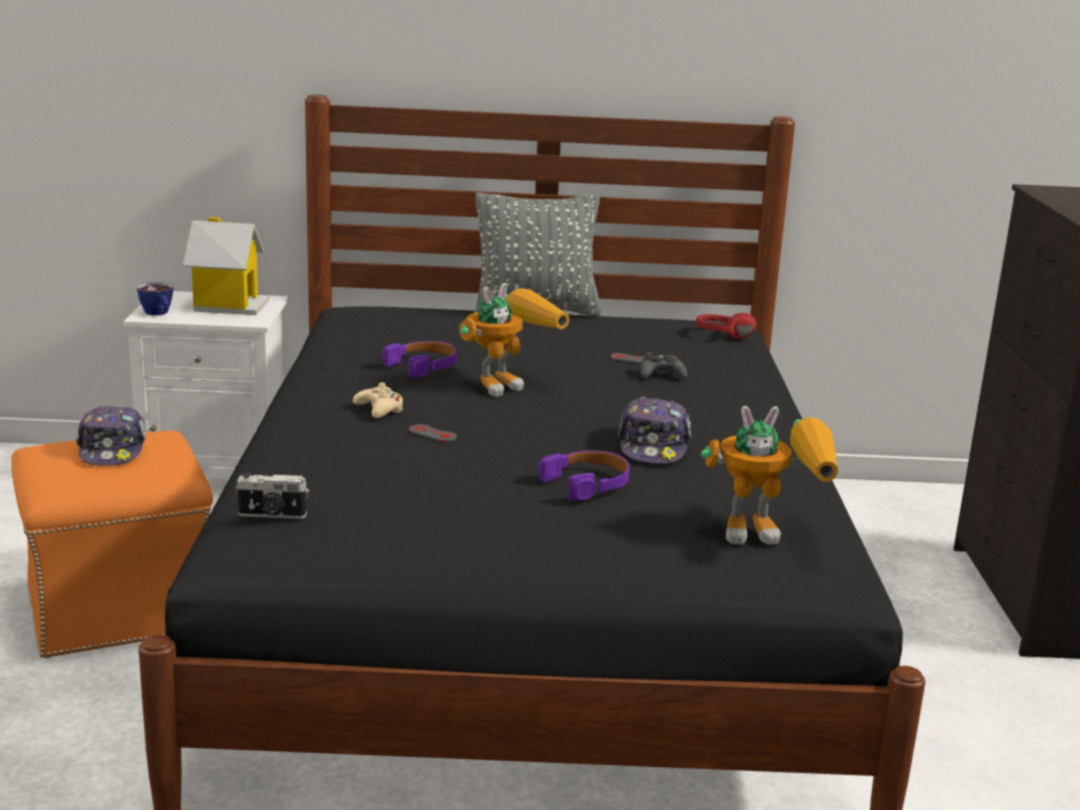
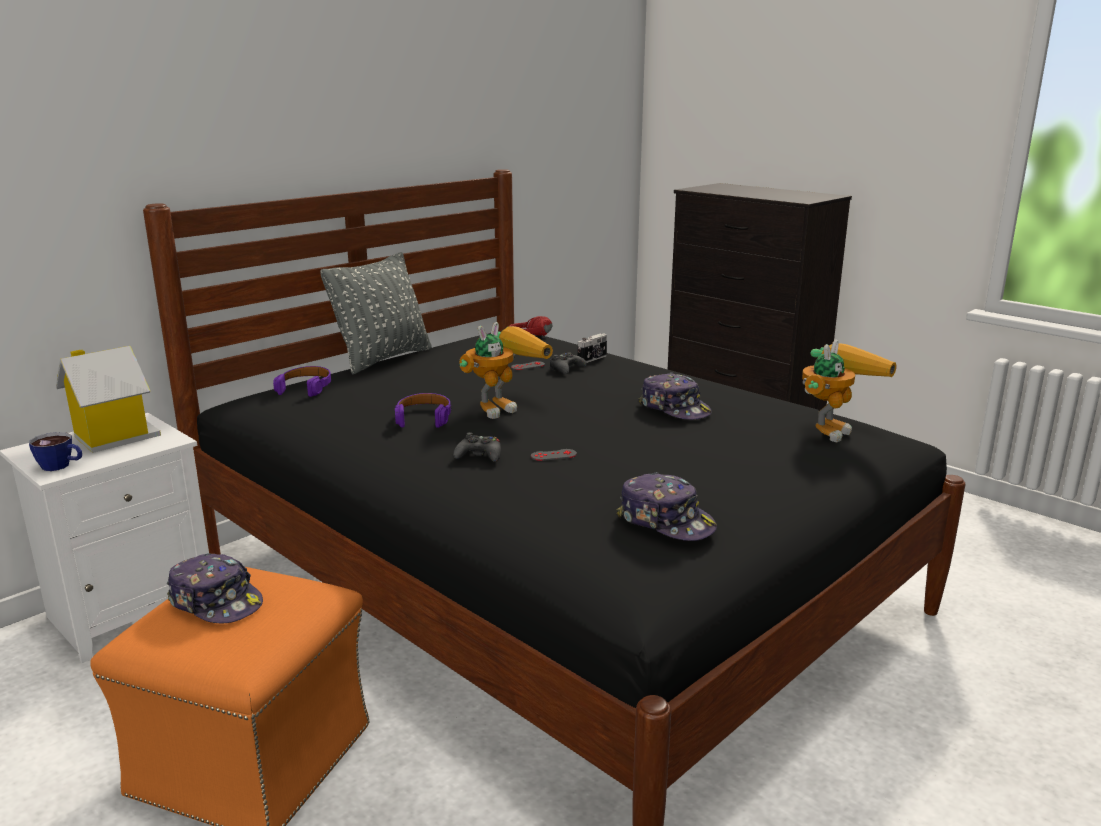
camera: 45 degrees left, 0 degrees up
(272, 515) = (611, 555): camera -> camera (593, 359)
(372, 516) = (666, 521): none -> cap
(379, 409) = (479, 456): beige game controller -> black game controller
(508, 383) = (504, 406): toy robot -> toy robot turned 45 degrees clockwise
(588, 483) = (705, 444): purple headphones -> purple headphones (305, 387)

